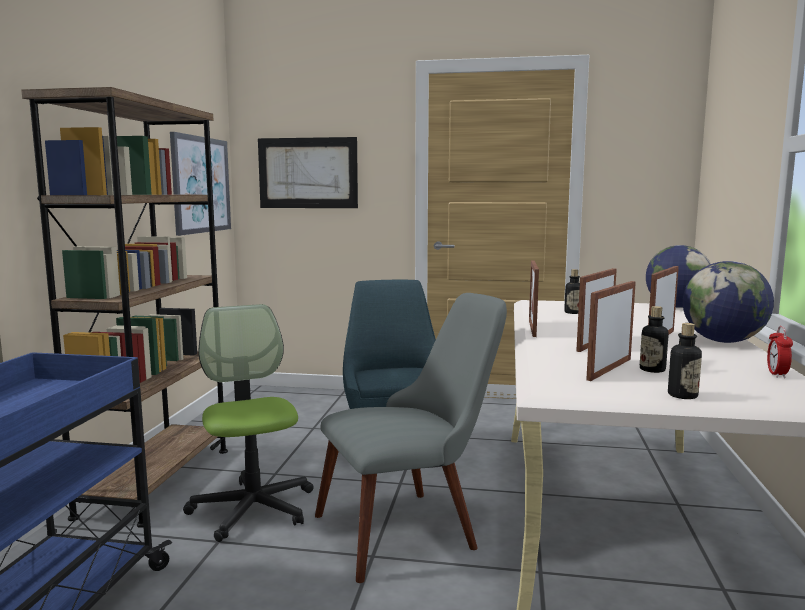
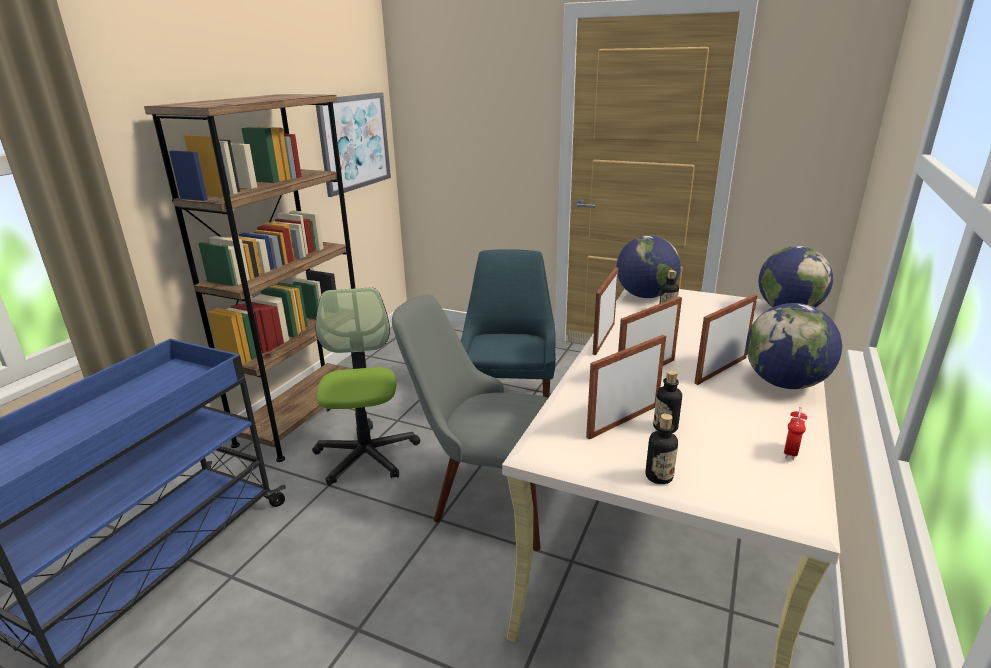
camera: 15 degrees right, 15 degrees up
(308, 173) = (459, 124): picture -> none
(413, 527) = (485, 494): grey chair -> grey chair turned 150 degrees counterclockwise
(541, 305) = (645, 296): none -> globe

